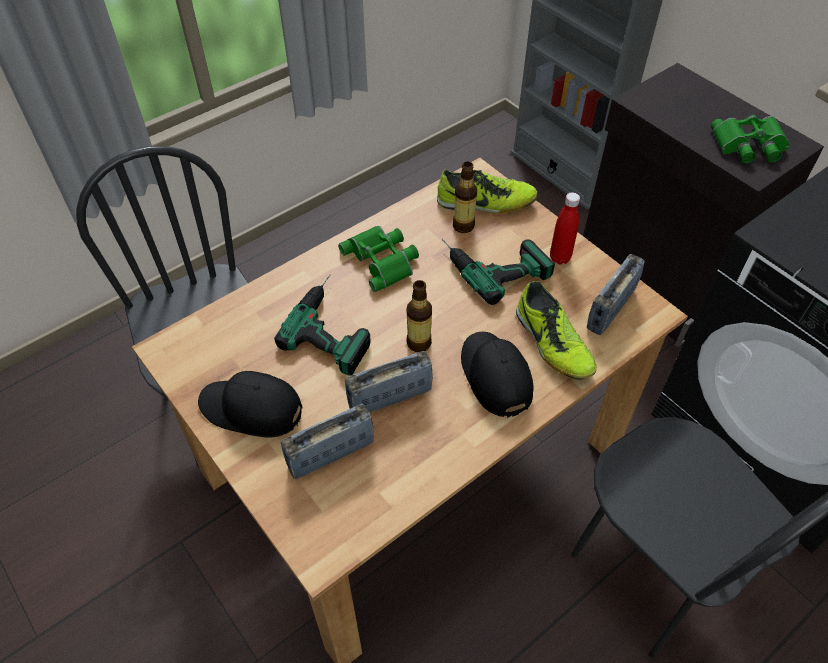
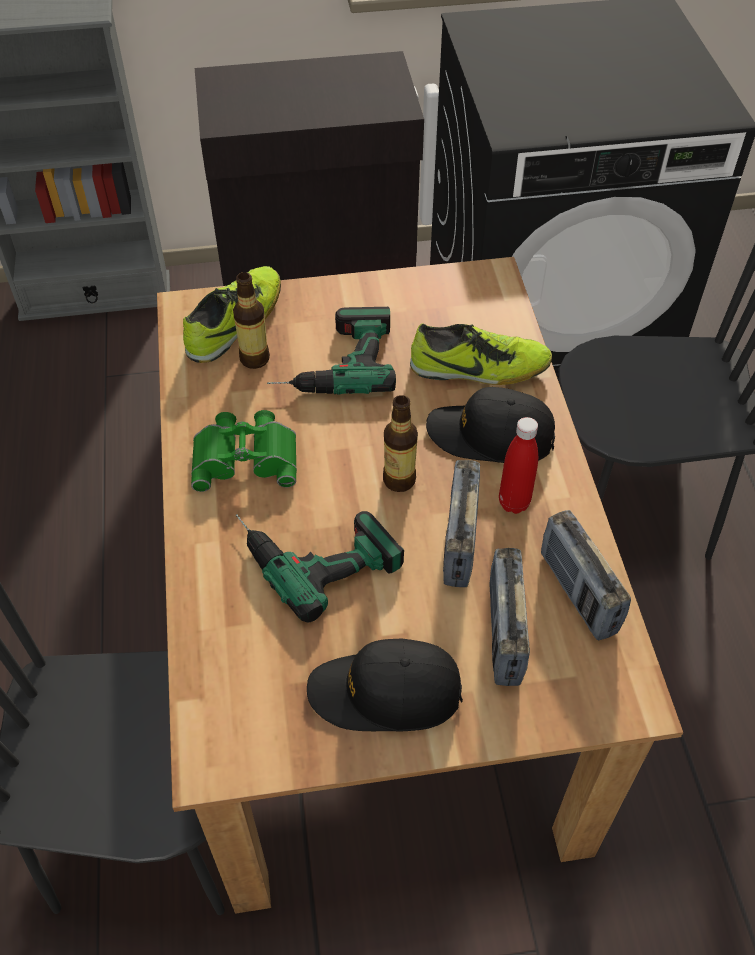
camera: 60 degrees left, 0 degrees up
(251, 409) = (385, 693): black cap -> black cap turned 45 degrees clockwise
(560, 258) = (369, 305): red bottle -> red bottle (514, 503)
(610, 309) = (466, 303): radio -> radio (577, 593)
(749, 145) = (360, 90): green binoculars -> none

